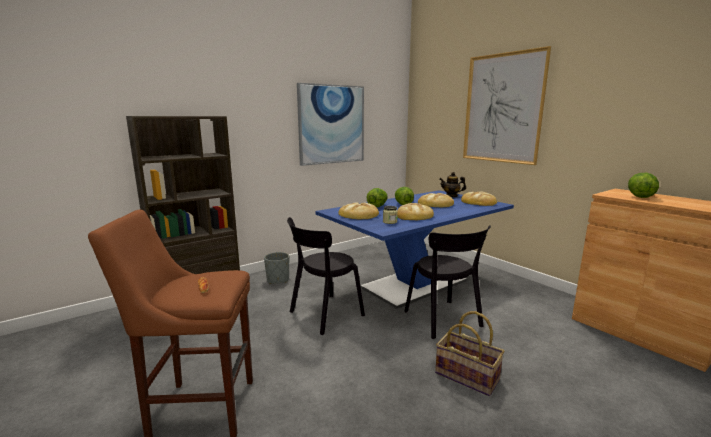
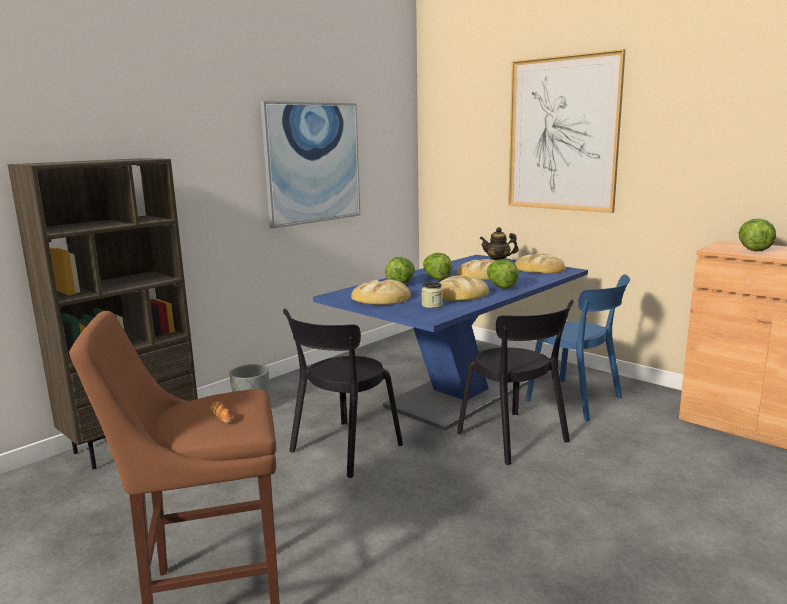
camera: 10 degrees left, 0 degrees up
(444, 212) = (500, 287): none -> lettuce
(467, 376) = (567, 506): basket -> none
(497, 297) = (578, 400): none -> blue chair

